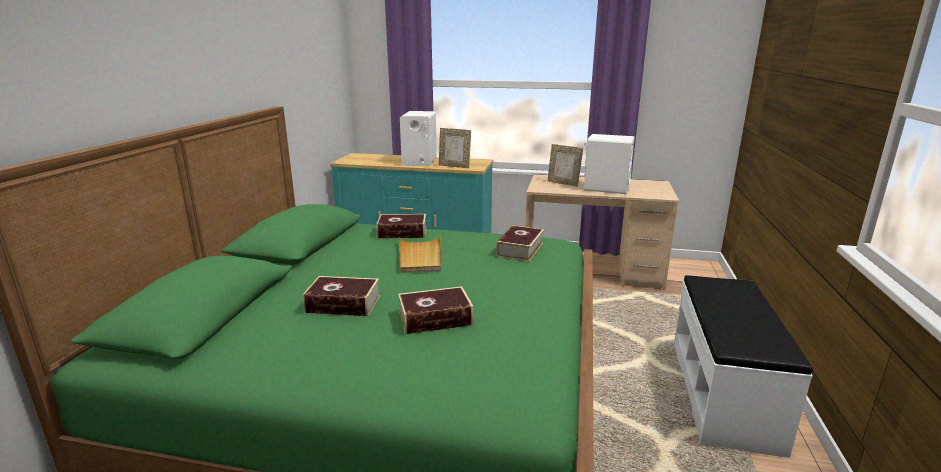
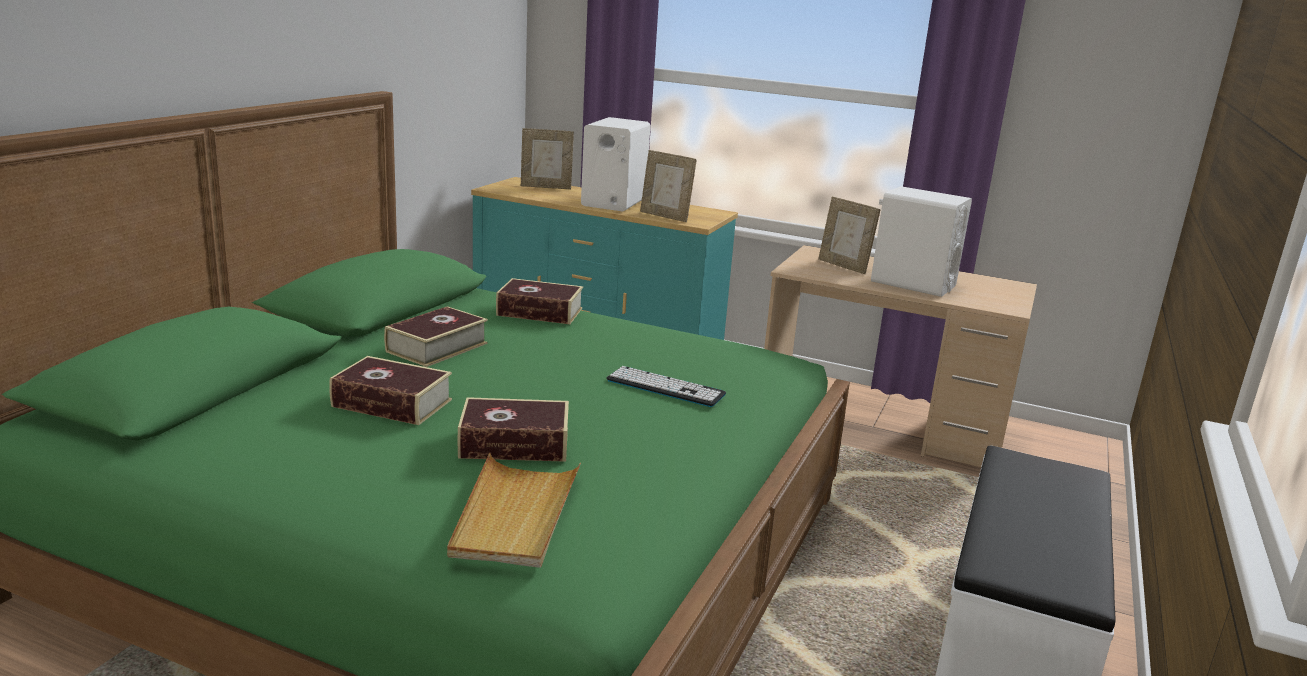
camera: 10 degrees right, 0 degrees up
(374, 157) = (546, 187): none -> picture frame
(420, 257) = (545, 351): beige tray -> beige tray (515, 515)
(503, 268) = (665, 387): none -> keyboard
(520, 250) = (711, 363): book -> book (437, 347)

